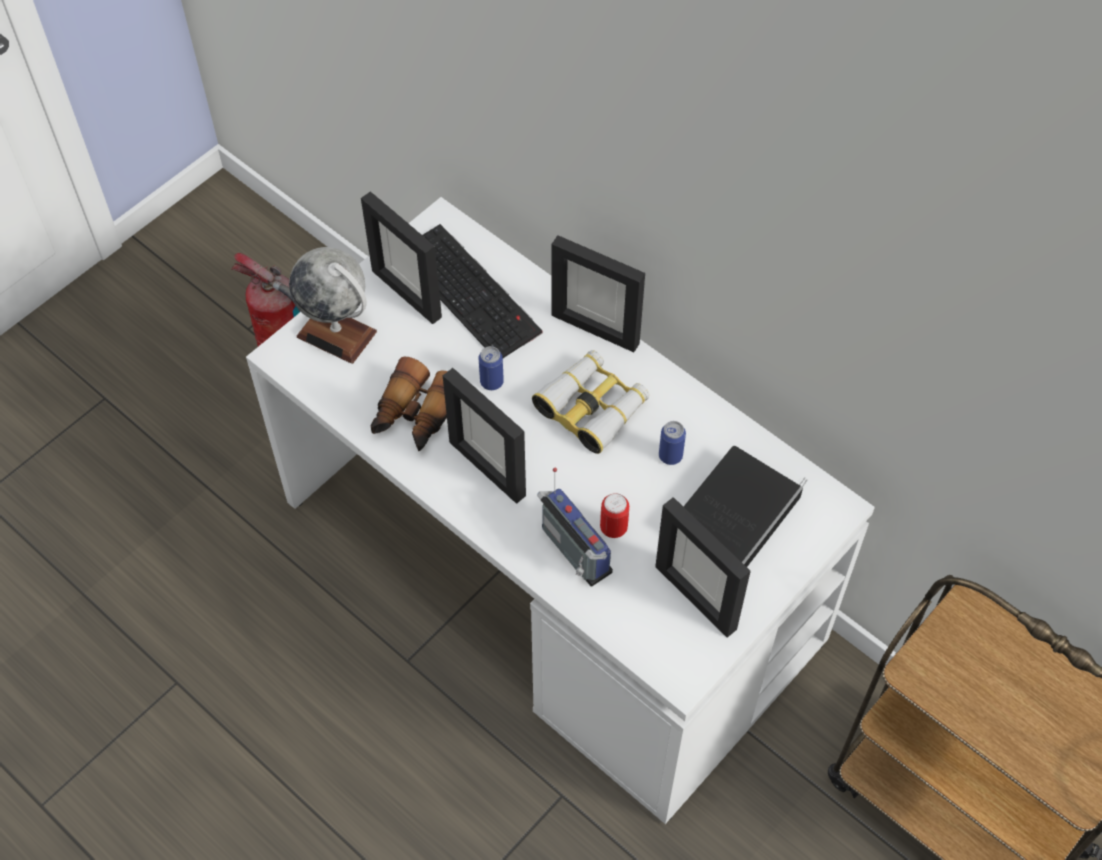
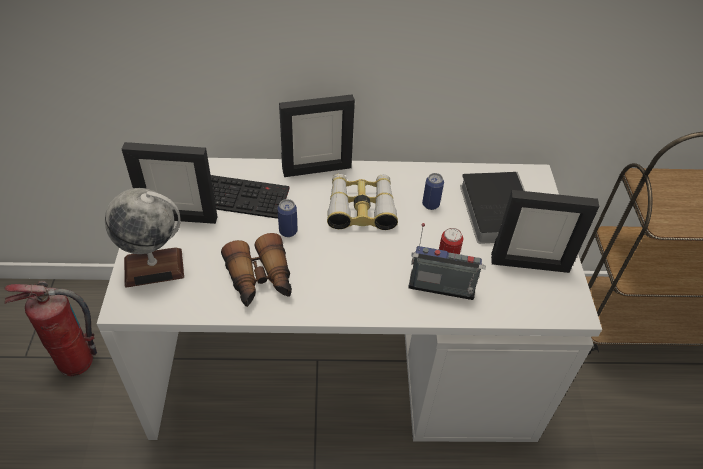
camera: 45 degrees left, 10 degrees down
(489, 467) = (339, 278): picture frame -> none

